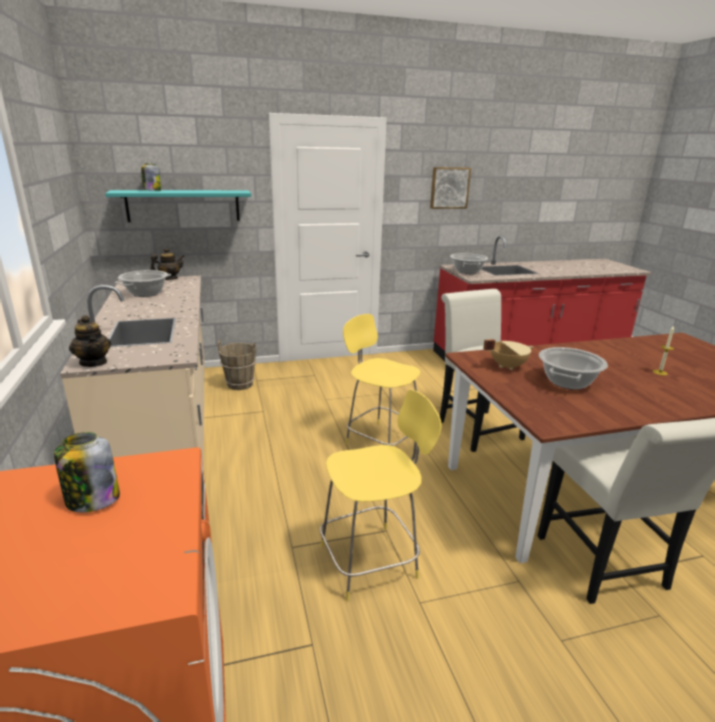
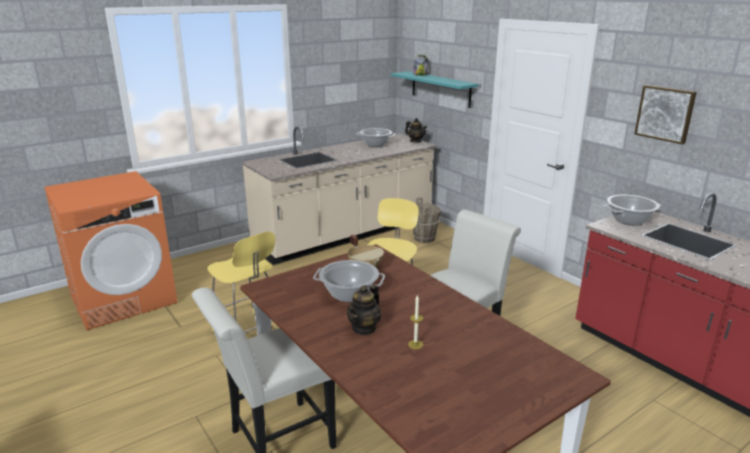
camera: 70 degrees right, 0 degrees up
(92, 499) = (119, 187): jar -> none
(94, 362) = (257, 163): teapot -> teapot (364, 328)

